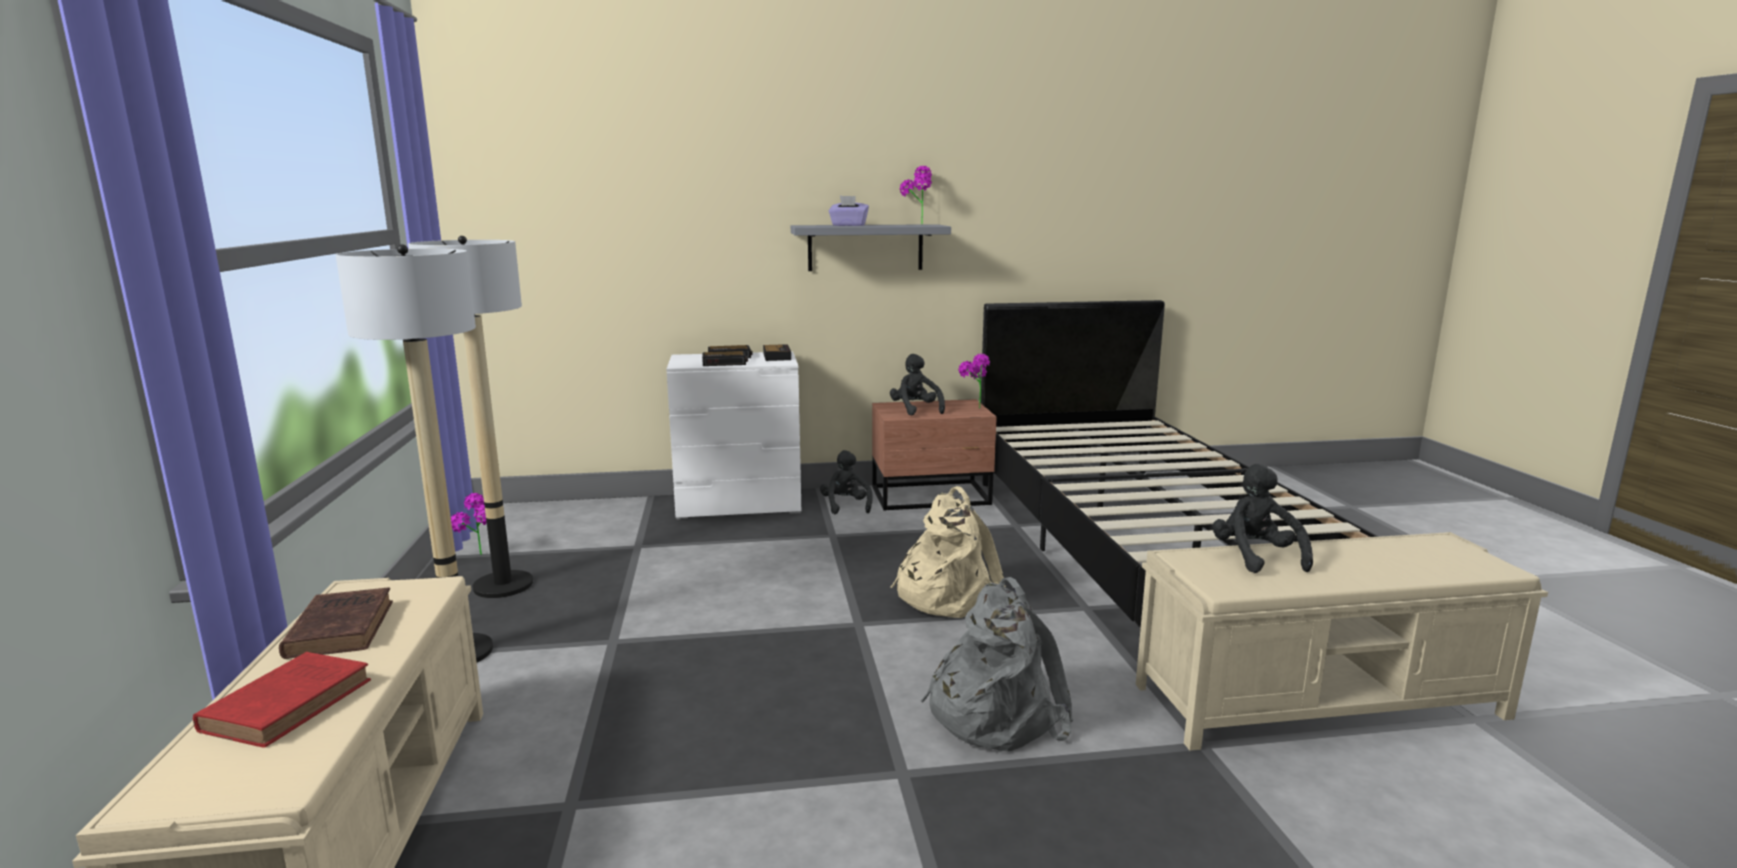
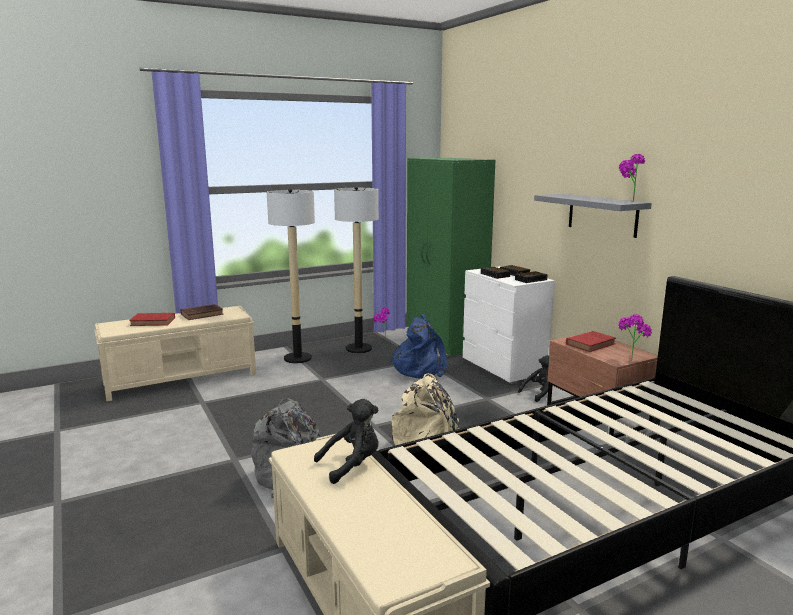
camera: 70 degrees right, 0 degrees up
(580, 516) = (445, 341): none -> green wardrobe
(674, 555) = (419, 369): none -> blue backpack
(848, 225) = (574, 197): purple tissue box -> none
(915, 410) = (591, 344): black plush toy -> red book

